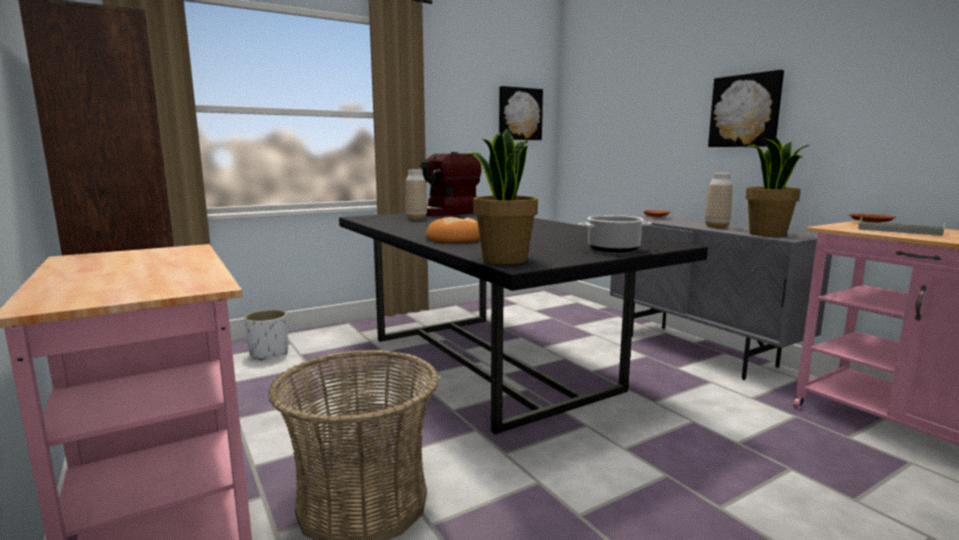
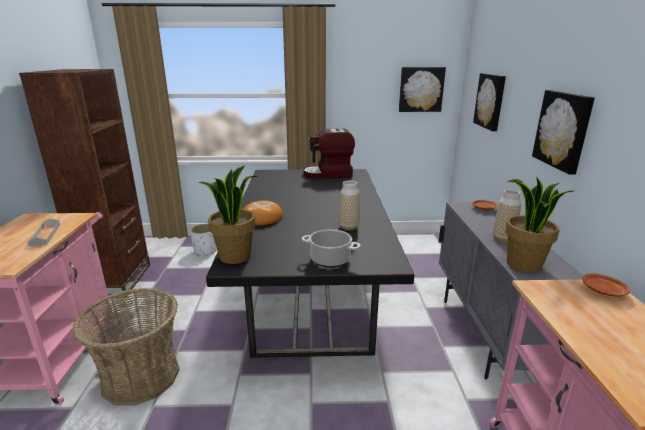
camera: 30 degrees right, 10 degrees up
(416, 218) = (294, 180): vase -> vase (348, 227)
(617, 114) = (491, 101): none -> picture
(899, 231) = (590, 317): grey tray -> grey tray (45, 235)

